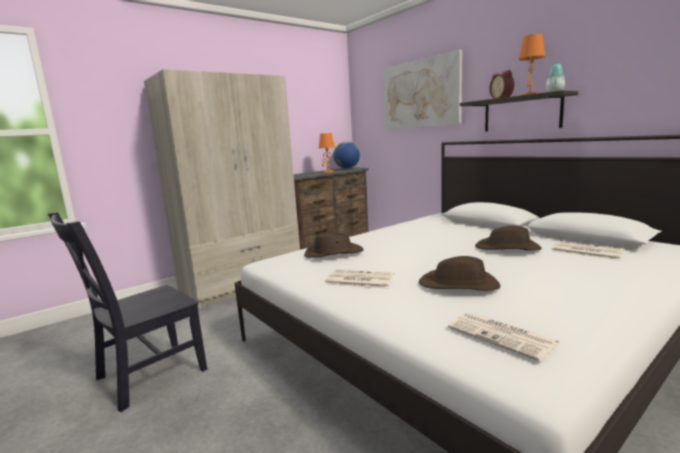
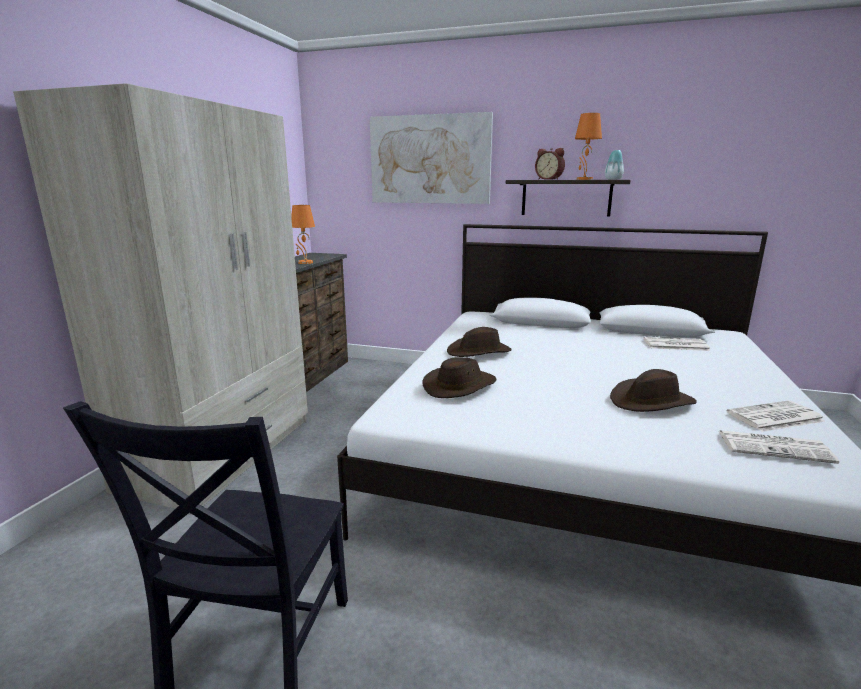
camera: 35 degrees left, 5 degrees up
(347, 168) = (315, 255): globe -> none
(358, 280) = (553, 417): newspaper -> newspaper (774, 417)
(508, 248) = (614, 350): brown hat -> brown hat (479, 352)

